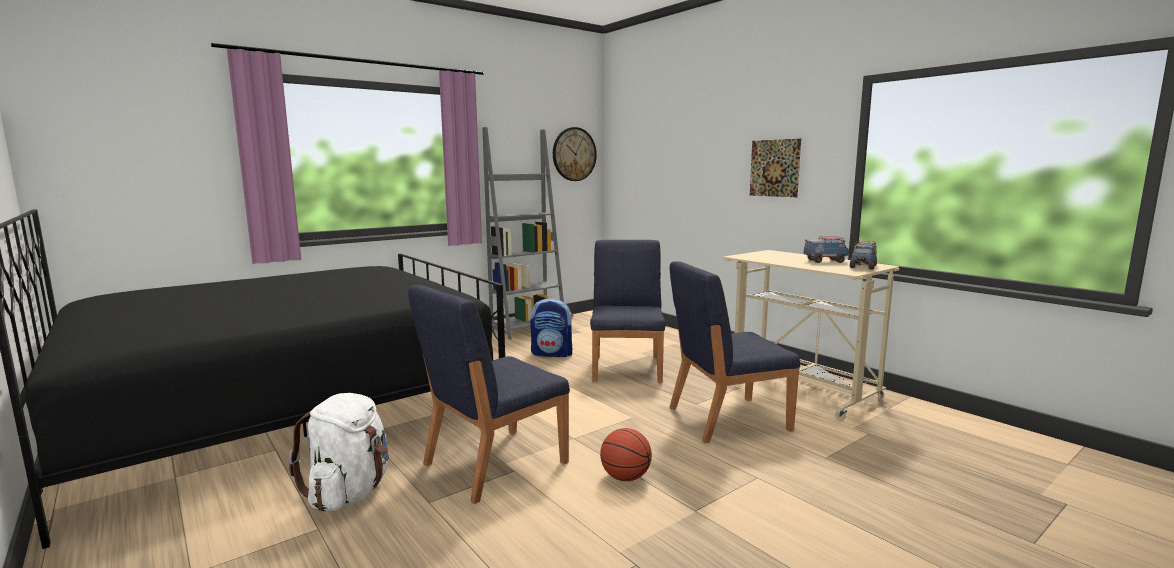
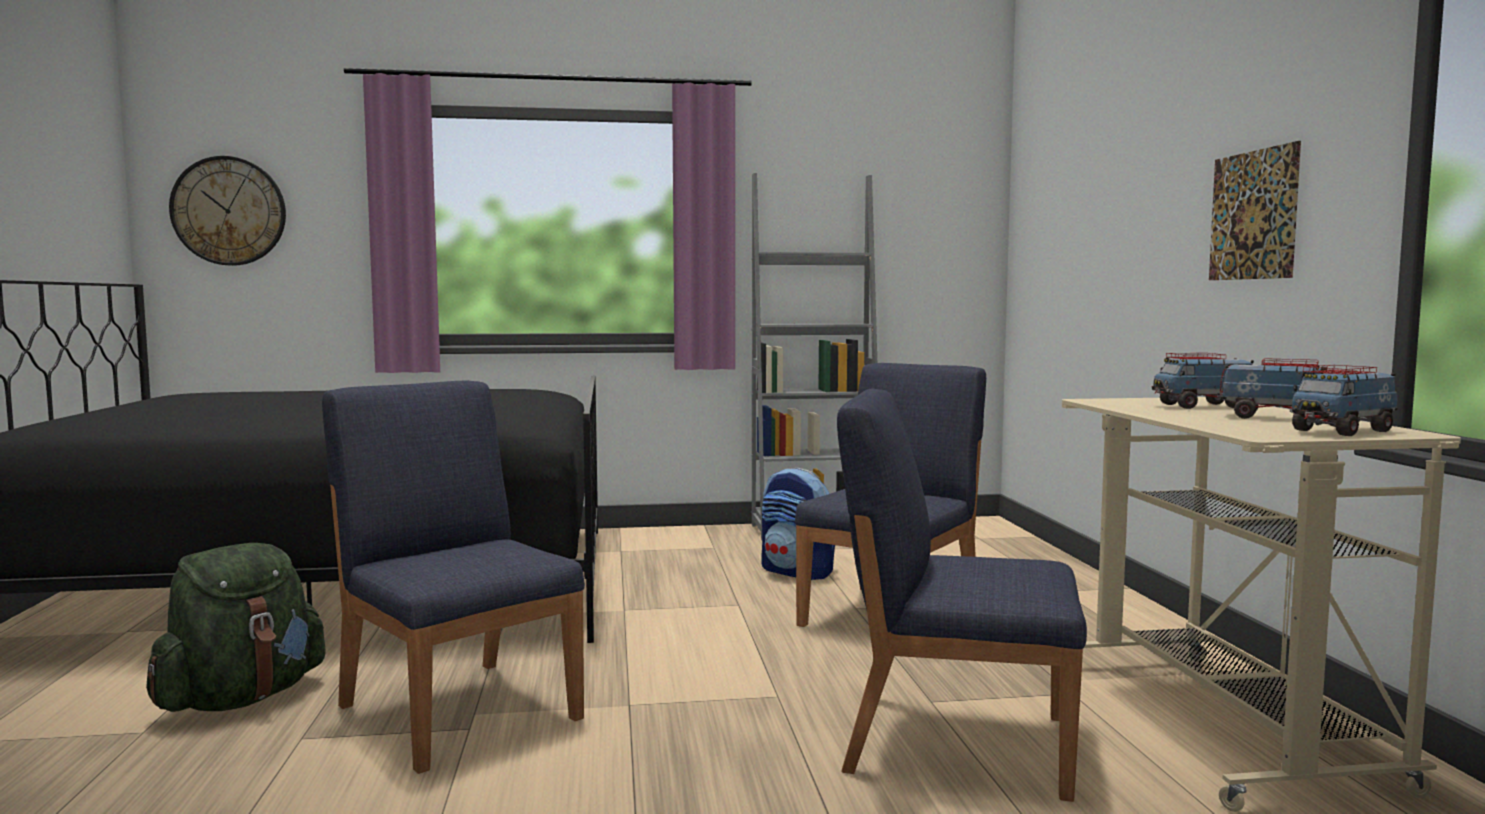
camera: 30 degrees right, 5 degrees down
(350, 493) = (241, 698): white backpack -> green backpack
(493, 463) = (459, 710): blue chair -> blue chair turned 60 degrees clockwise
(574, 154) = (939, 220): wall clock -> wall clock (229, 211)
(625, 477) = (611, 789): basketball -> none
(784, 256) = (1201, 406): none -> toy truck

